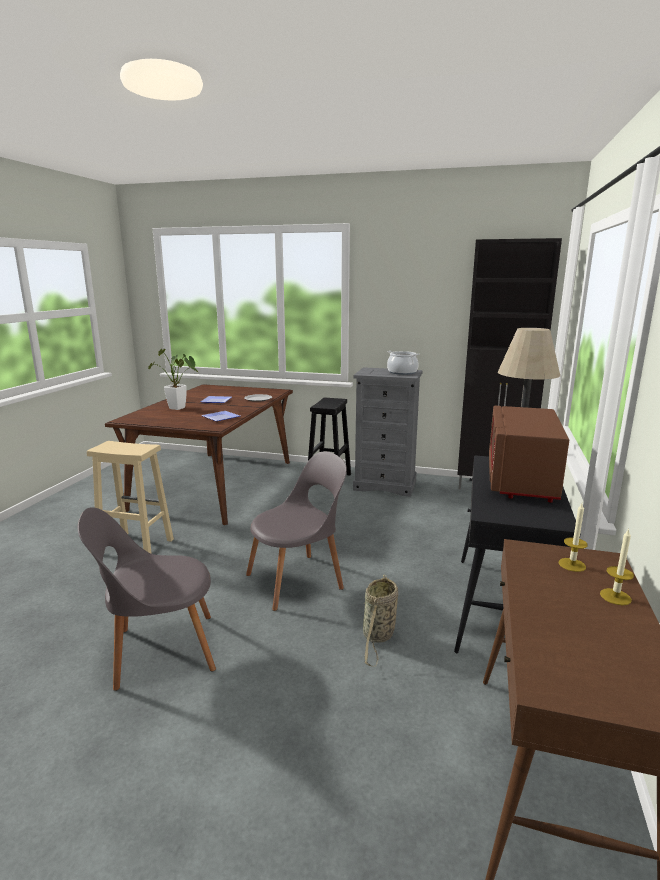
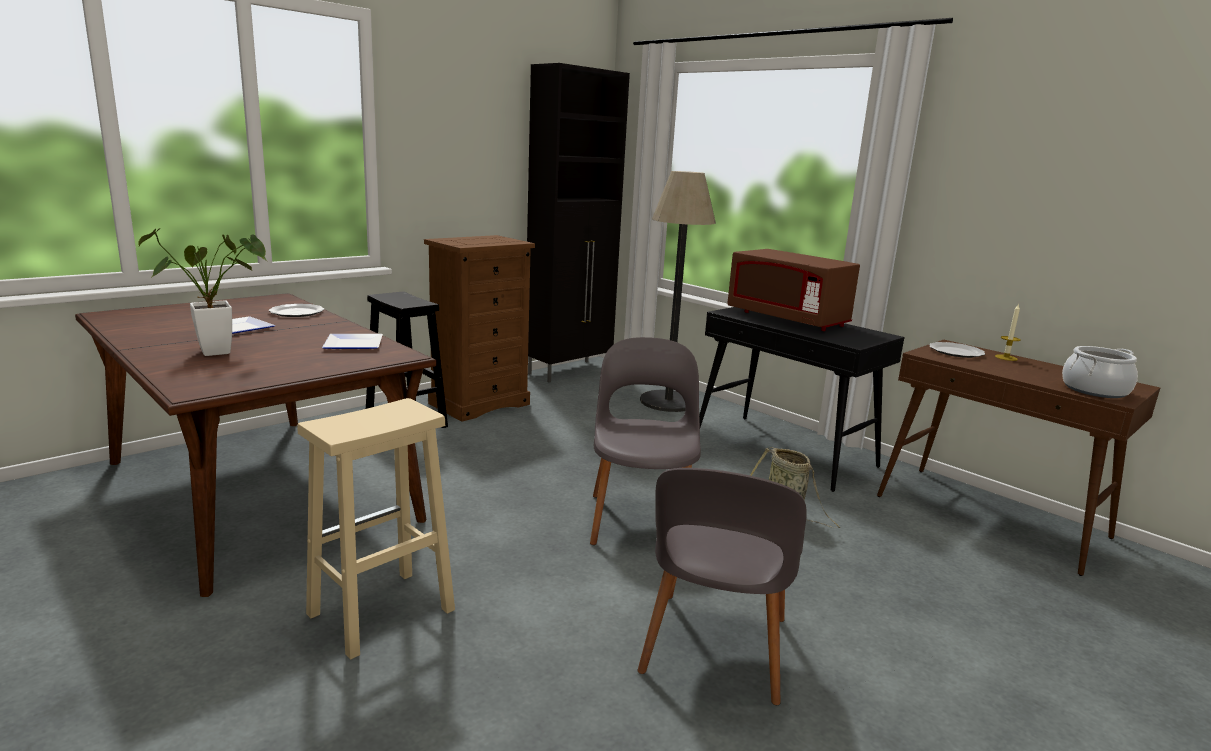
camera: 60 degrees left, 0 degrees up
(385, 485) = (479, 404): grey dresser -> brown dresser
(402, 372) = (493, 239): cooking pot -> cooking pot (1094, 390)
(572, 565) = (956, 352): candle -> plate

